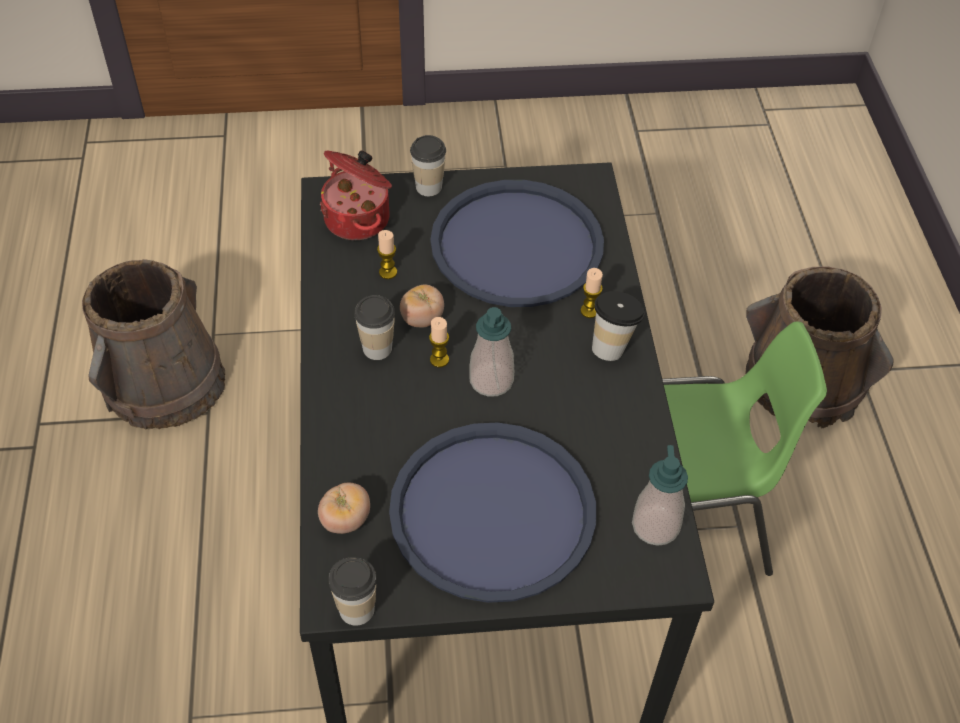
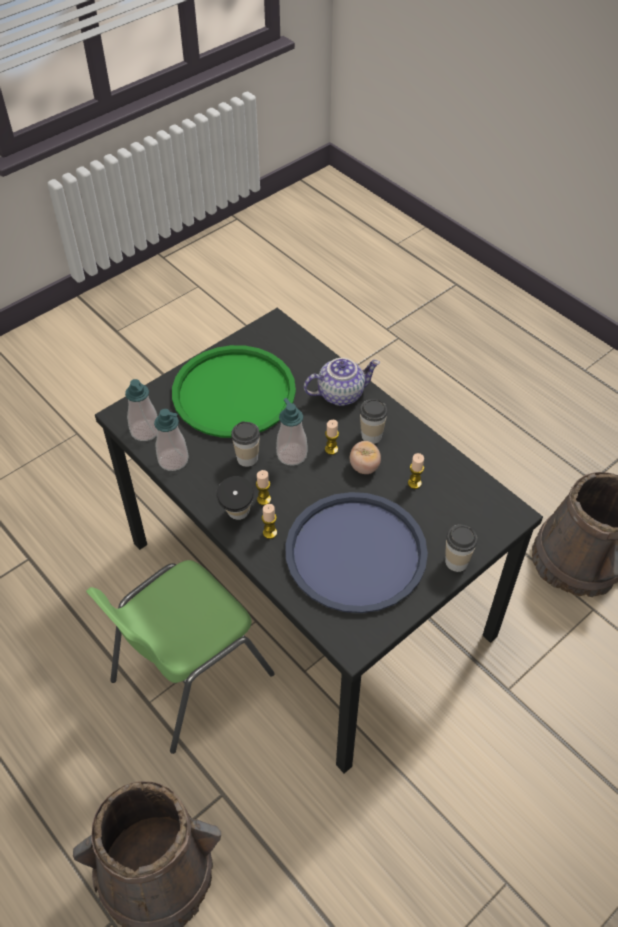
camera: 145 degrees right, 0 degrees up
(345, 520) = (301, 352): tomato -> none
(356, 423) = (341, 393): none -> teapot
(356, 609) = (261, 325): cup -> cup (247, 458)
(359, 219) = (472, 508): cooking pot -> none
(492, 512) = (234, 392): blue tray -> green tray
(567, 348) = (264, 499): none -> candle
(643, 460) = (173, 460): none -> soap dispenser

